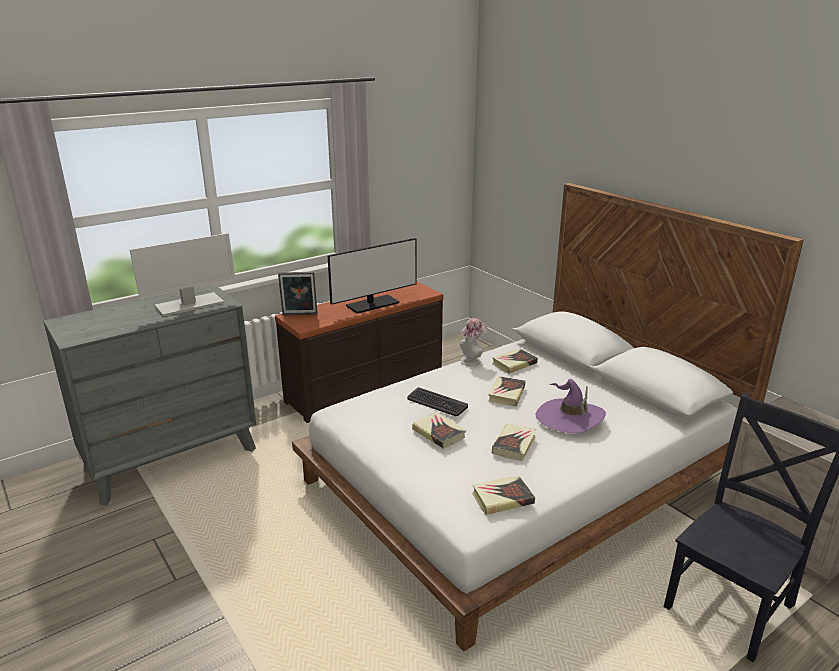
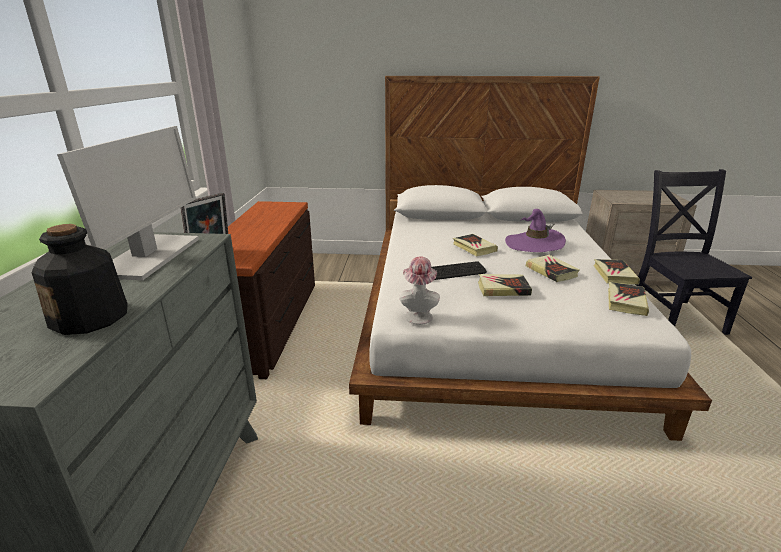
camera: 50 degrees left, 0 degrees up
(120, 325) = (91, 318): none -> bottle
(372, 304) = (266, 225): monitor -> none
(472, 360) = (402, 240): hat -> hat (418, 315)
(514, 363) = (430, 232): book -> book (614, 275)

